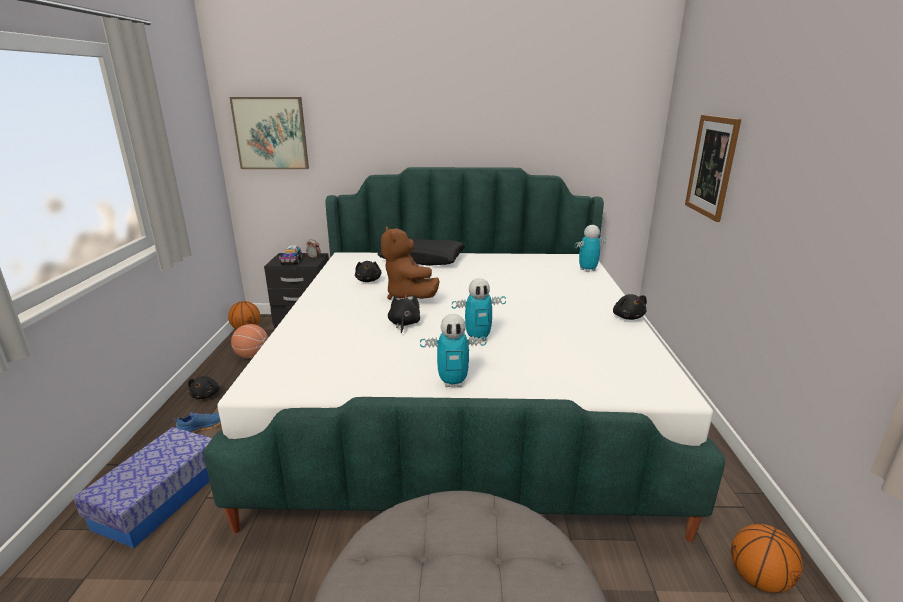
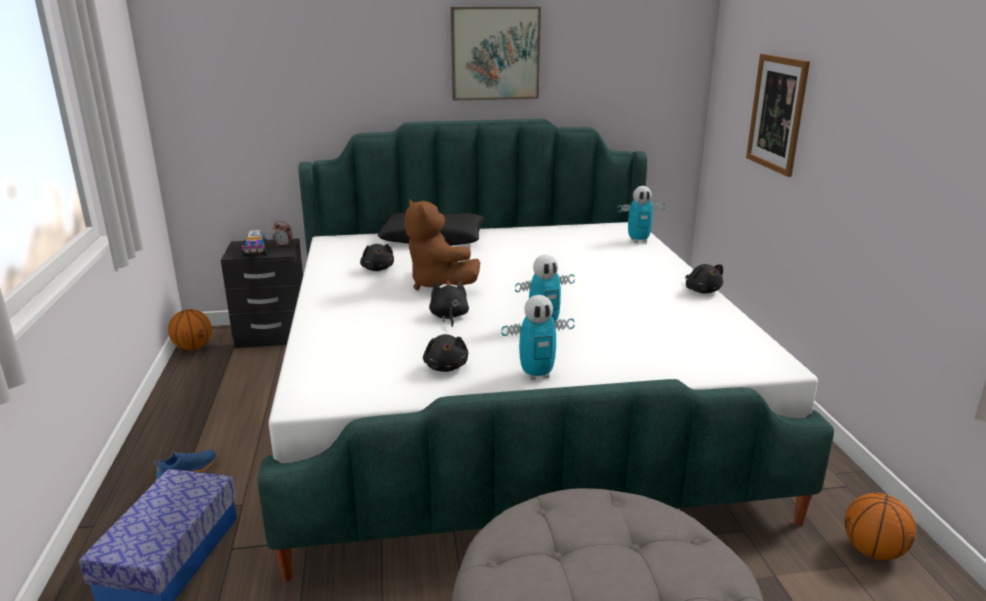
camera: 10 degrees left, 0 degrees up
(206, 395) = (175, 433): black plush toy -> black plush toy (446, 367)
(252, 355) = (216, 379): basketball -> none
(271, 133) = (219, 82): picture -> picture (495, 53)
(587, 270) = (638, 241): toy robot -> toy robot turned 150 degrees counterclockwise

